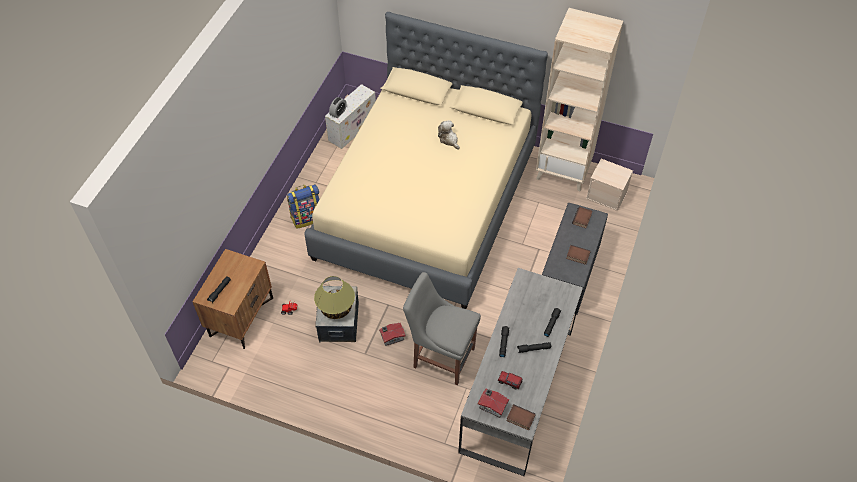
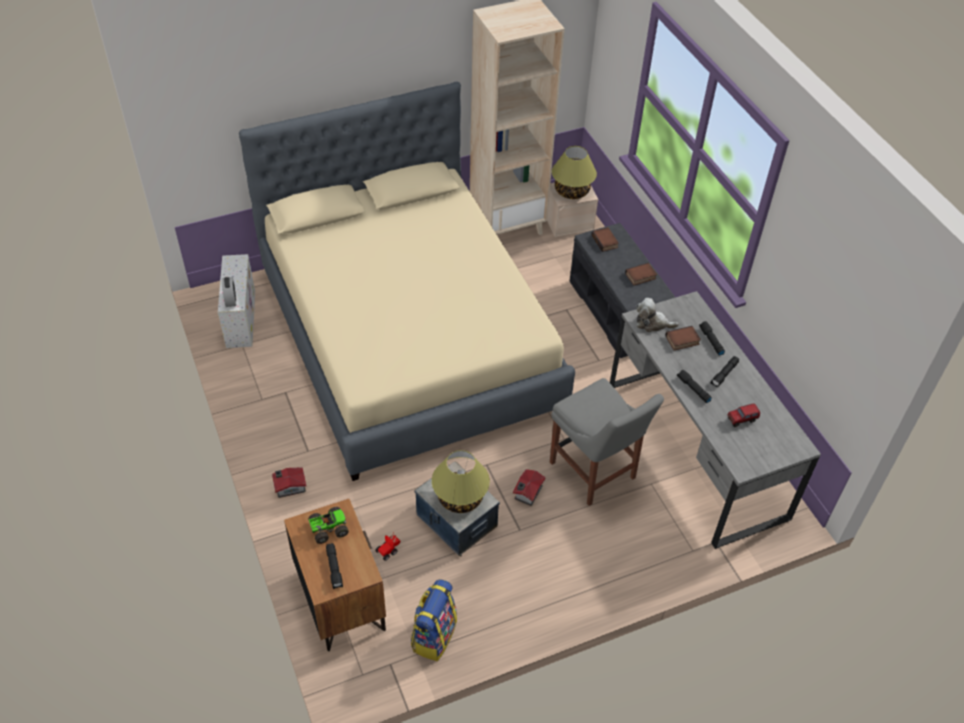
camera: 45 degrees left, 5 degrees down
(238, 269) = (328, 528): none -> toy truck
(307, 217) = (295, 442): backpack -> backpack (433, 635)
(441, 356) = (595, 473): grey chair -> grey chair turned 105 degrees counterclockwise
(449, 139) = (409, 242): plush toy -> plush toy (652, 323)
(492, 405) = (753, 452): toy house -> toy house (289, 487)
(520, 419) = (789, 444): book -> book (682, 341)
(611, 173) = (571, 191): none -> table lamp

